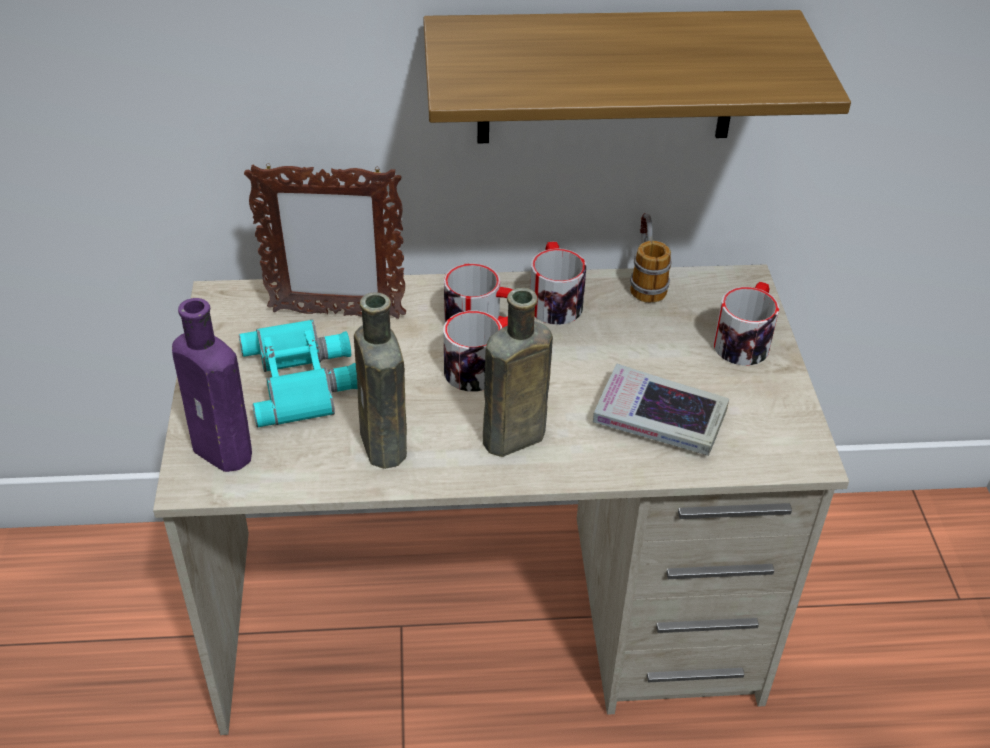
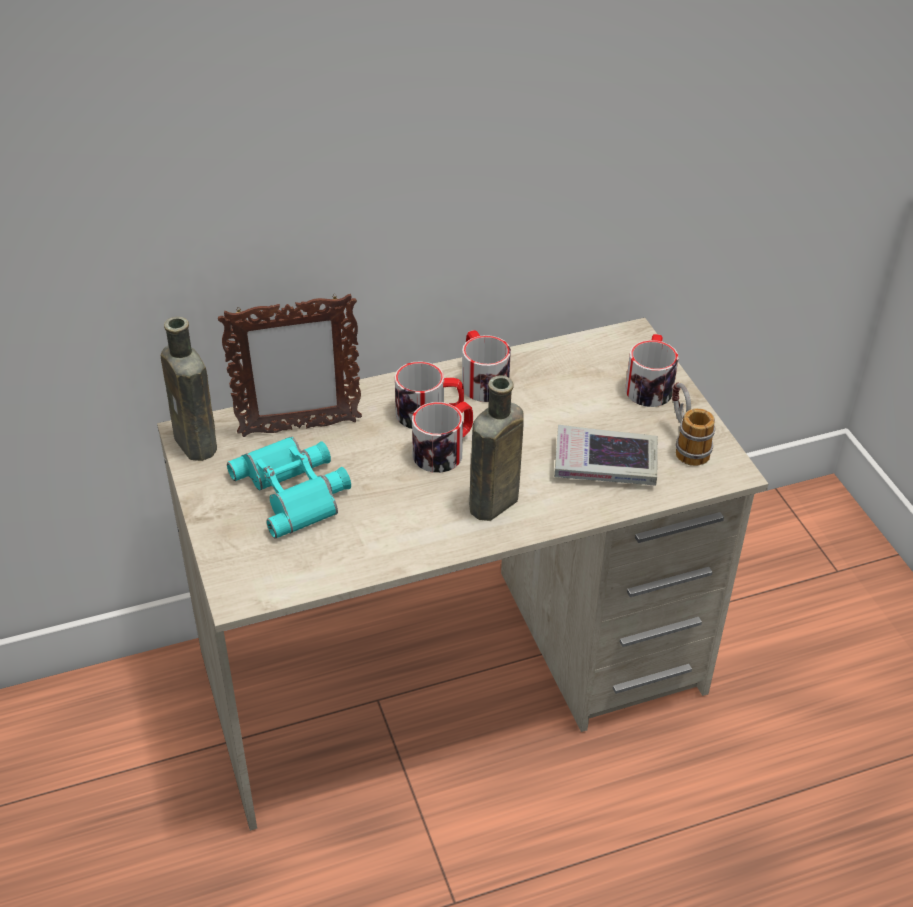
camera: 15 degrees left, 0 degrees up
(226, 452) = (256, 565): purple bottle -> none
(385, 447) = (390, 533): brown bottle -> brown bottle (197, 445)
(608, 77) = (504, 184): shelf -> none
(645, 280) = (551, 349): mug -> mug (685, 443)

